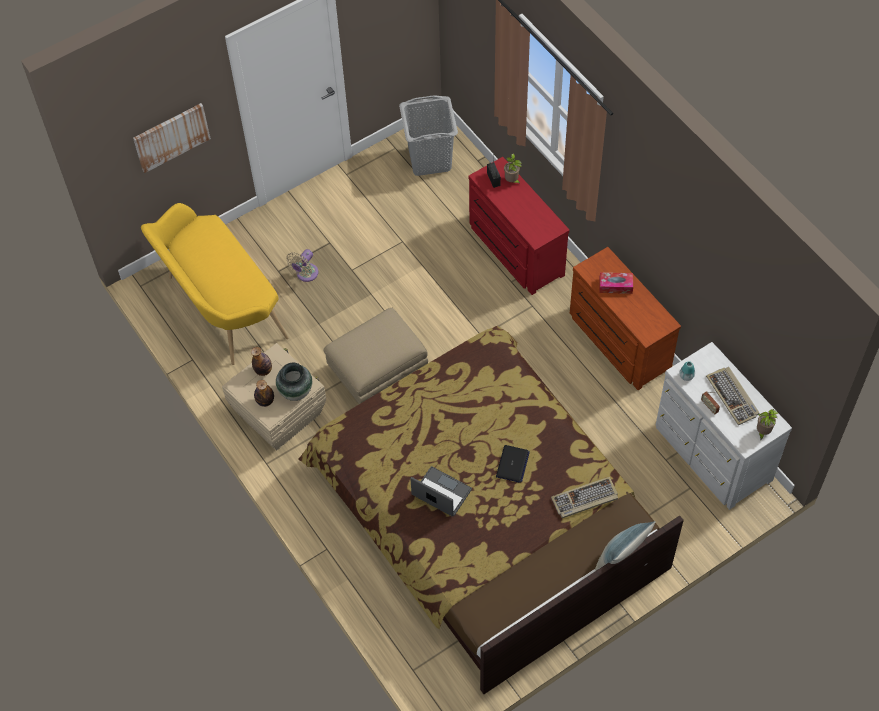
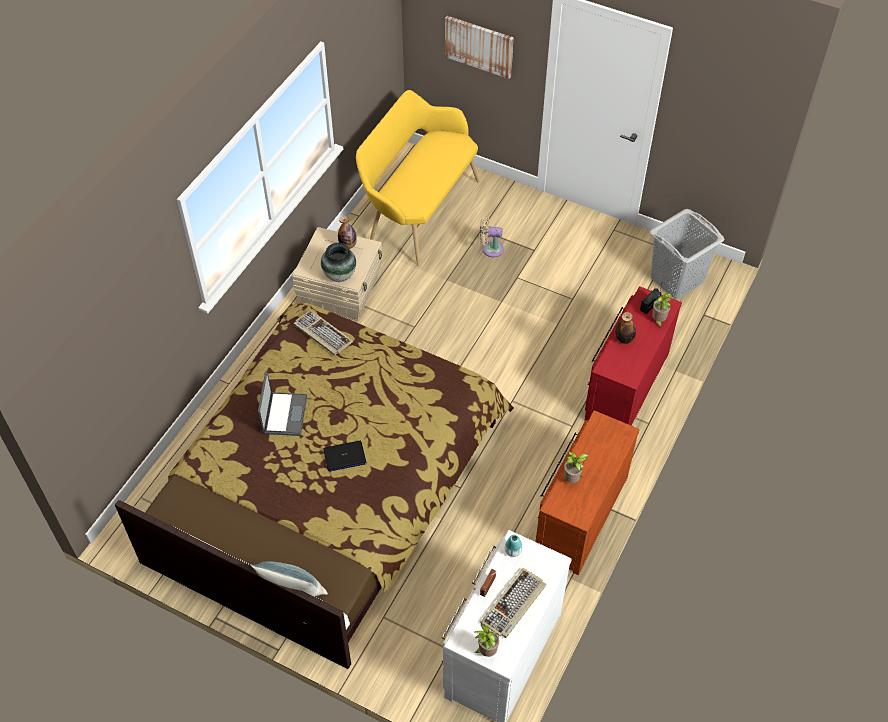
camera: 60 degrees right, 5 degrees down
(265, 401) = (318, 260): bottle -> bottle (624, 339)
(377, 373) = (422, 342): beige ottoman -> none
(584, 499) = (338, 532): keyboard -> keyboard (322, 334)
(615, 286) = (596, 454): tissue box -> none
(630, 312) = (572, 480): none -> potted plant

